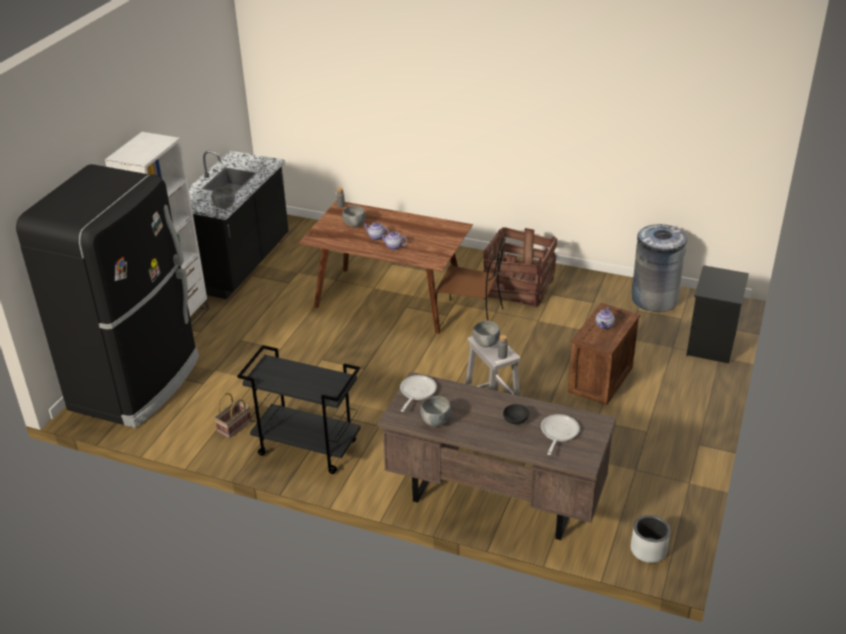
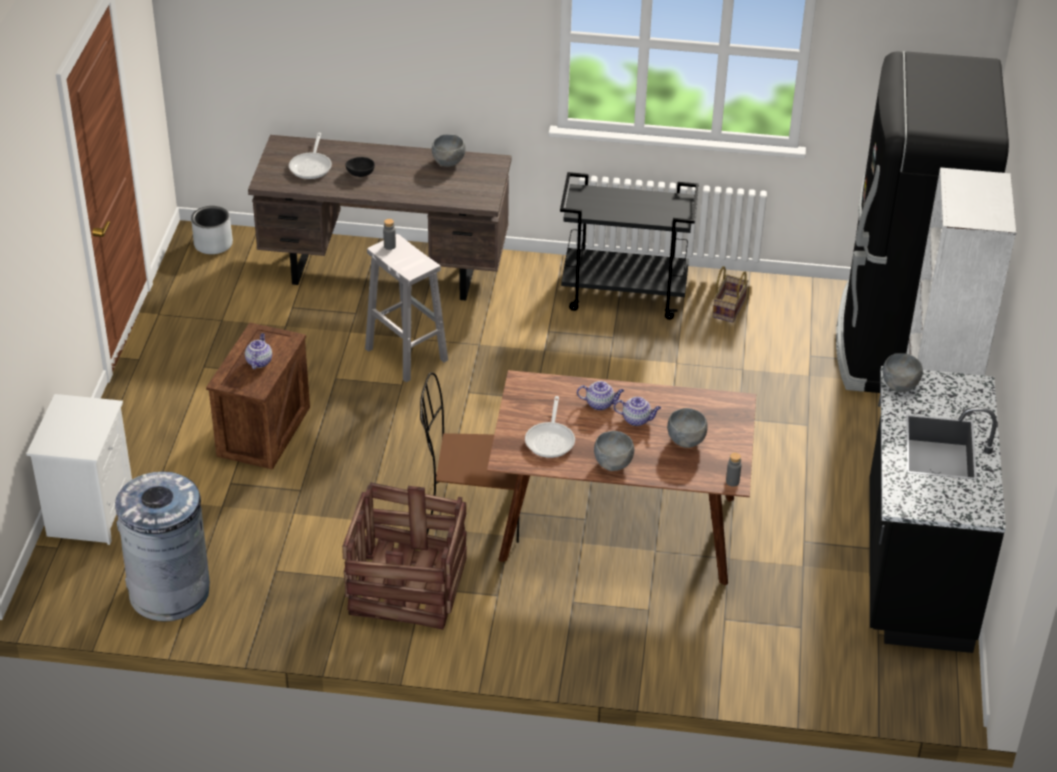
camera: 165 degrees right, 5 degrees up
(416, 392) = (480, 189): frying pan -> frying pan (551, 440)
(485, 344) = (414, 259): grey bowl -> grey bowl (613, 464)
(712, 345) = (89, 511): black nightstand -> white nightstand

